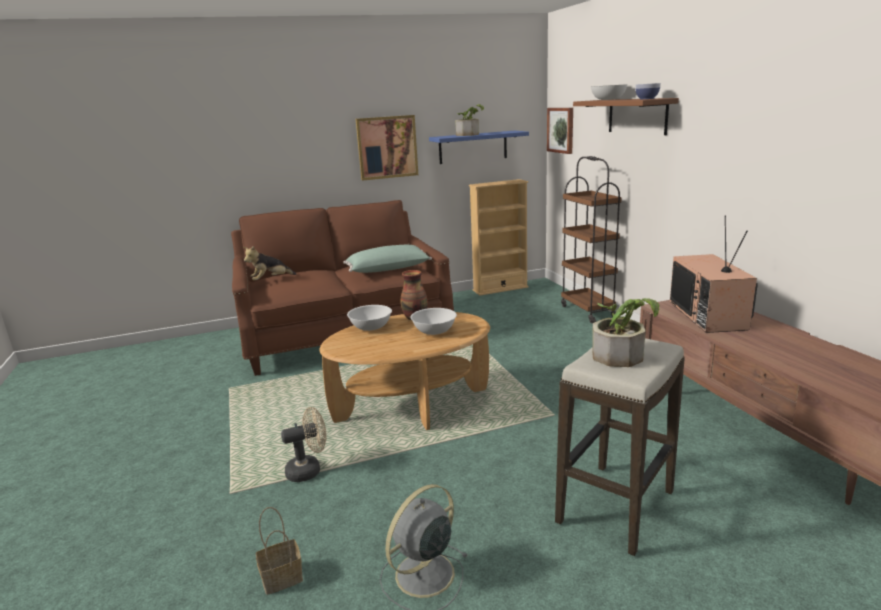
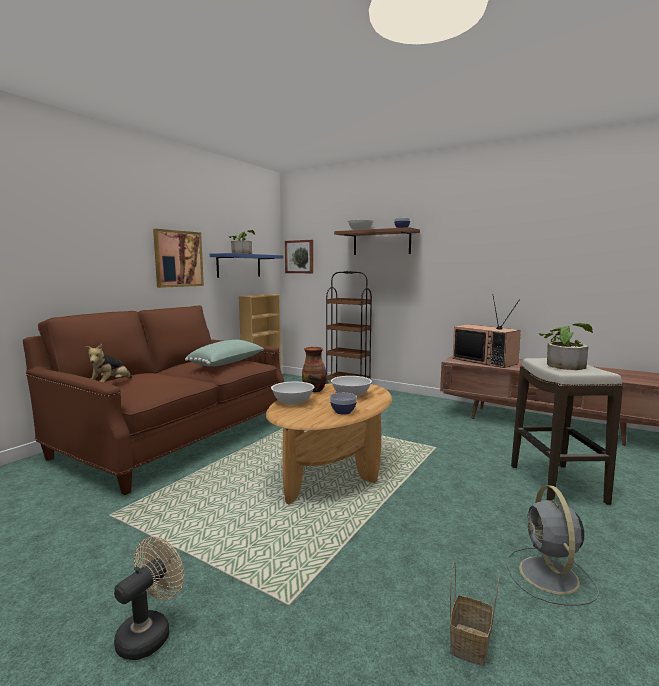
camera: 40 degrees left, 10 degrees down
(309, 470) = (332, 549): beige fan -> beige fan (150, 632)
(386, 349) = (343, 412): none -> bowl

